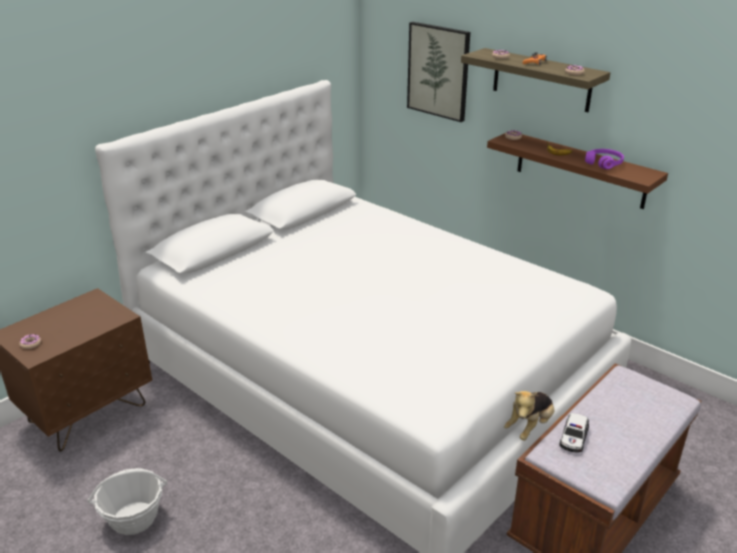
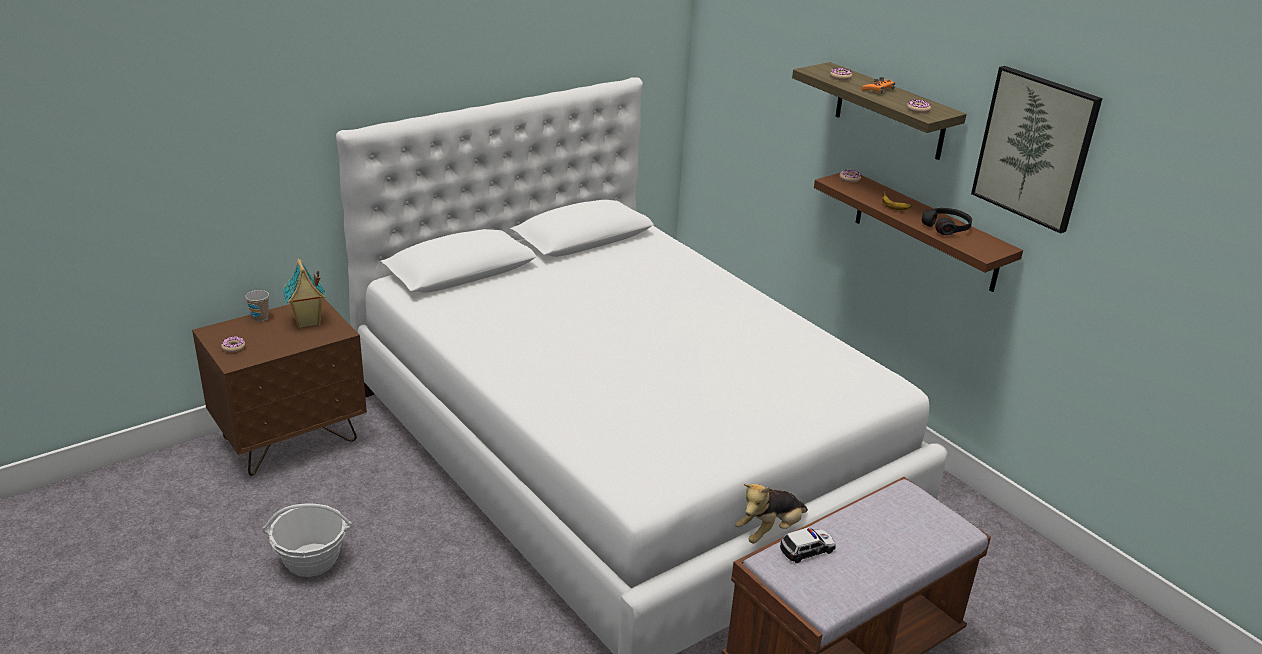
camera: 10 degrees right, 0 degrees up
(48, 314) = (260, 317): none -> cup
(91, 312) = (307, 322): none -> toy house
(438, 71) = (777, 83): picture -> picture (1035, 148)
(573, 438) = (807, 549): toy car -> toy car turned 150 degrees counterclockwise
(604, 163) = (946, 227): purple headphones -> black headphones

